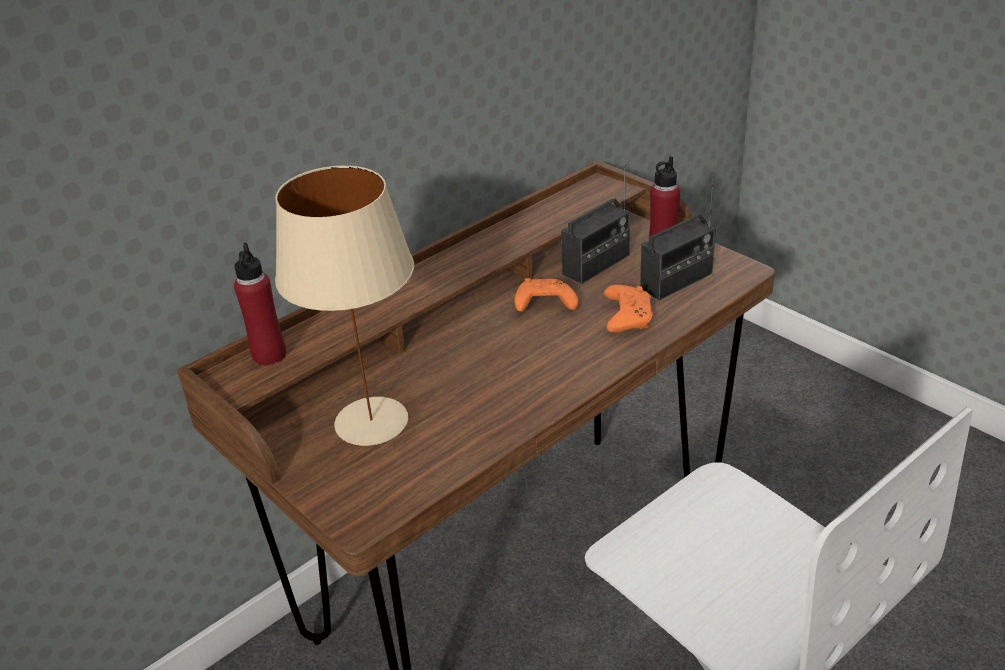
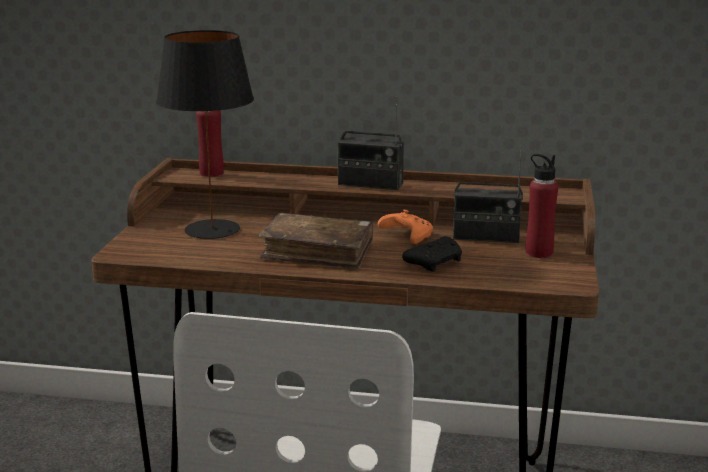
camera: 50 degrees right, 15 degrees down
(370, 422) = (211, 229): beige table lamp -> black table lamp
(525, 374) = (318, 252): none -> brown book
(627, 317) = (435, 262): orange game controller -> black game controller
(676, 281) = (512, 266): radio -> radio (370, 184)

